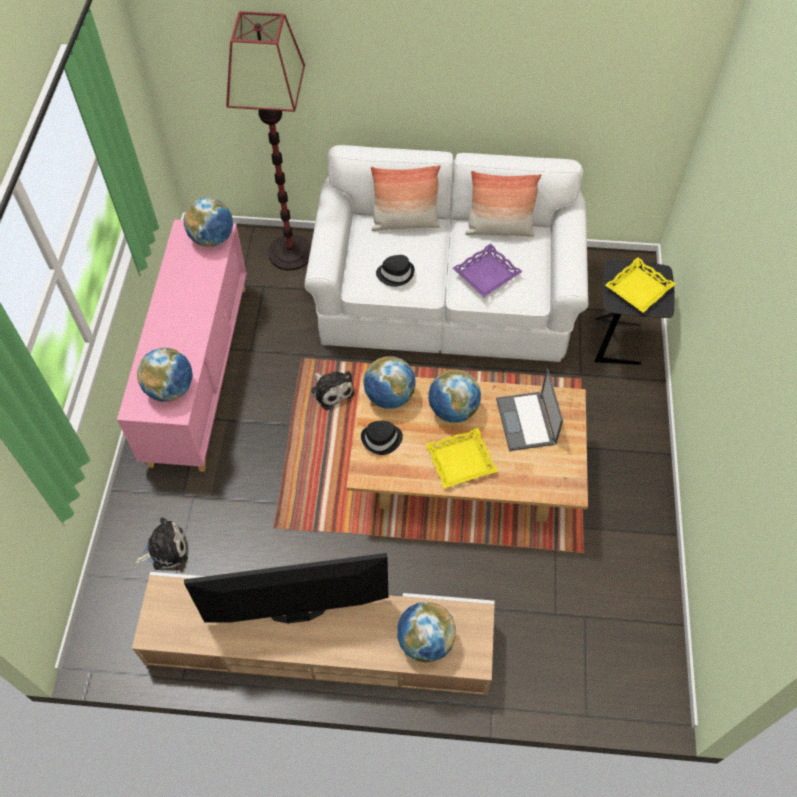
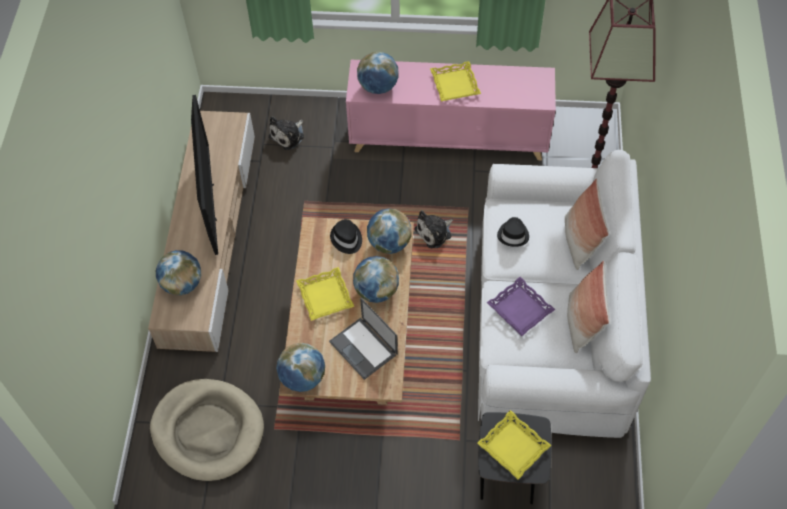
camera: 90 degrees right, 0 degrees up
(165, 549) = (288, 135): plush toy -> plush toy turned 60 degrees clockwise
(182, 311) = (454, 85): none -> yellow tray
(212, 238) = (535, 95): globe -> globe (302, 378)
(526, 422) = (364, 348): laptop -> laptop turned 120 degrees counterclockwise
(591, 625) = (208, 431): none -> beige dog bed

